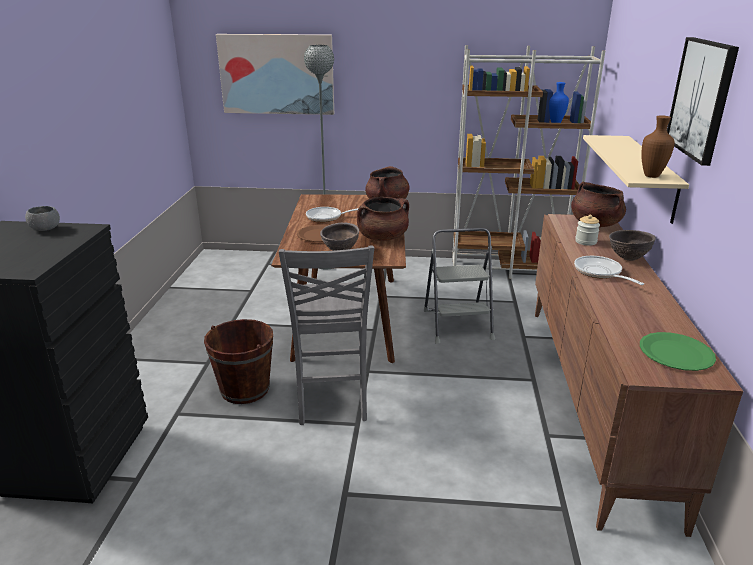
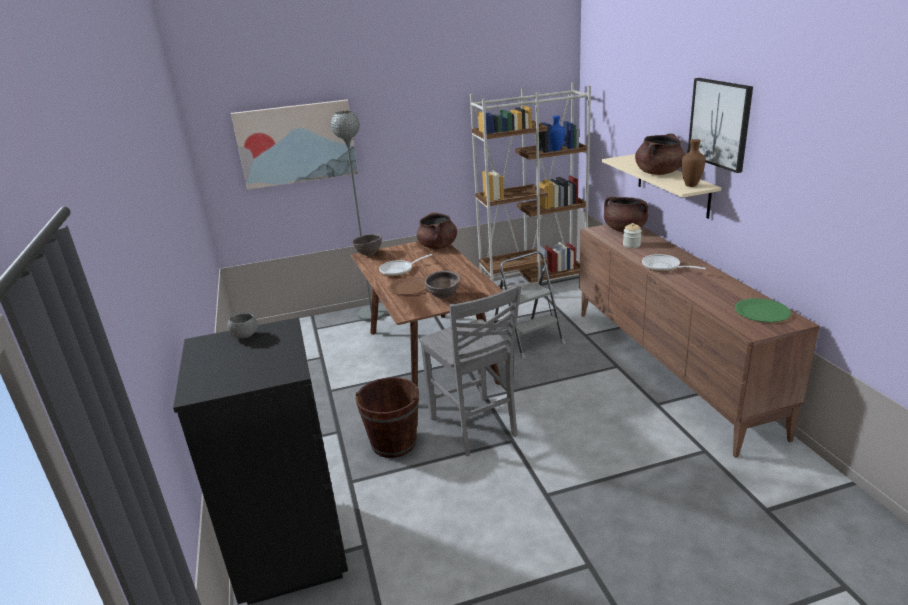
camera: 20 degrees left, 0 degrees up
(382, 237) = (466, 277): brown cooking pot -> brown cooking pot (658, 173)
(627, 258) = (672, 251): brown bowl -> brown bowl (369, 254)

